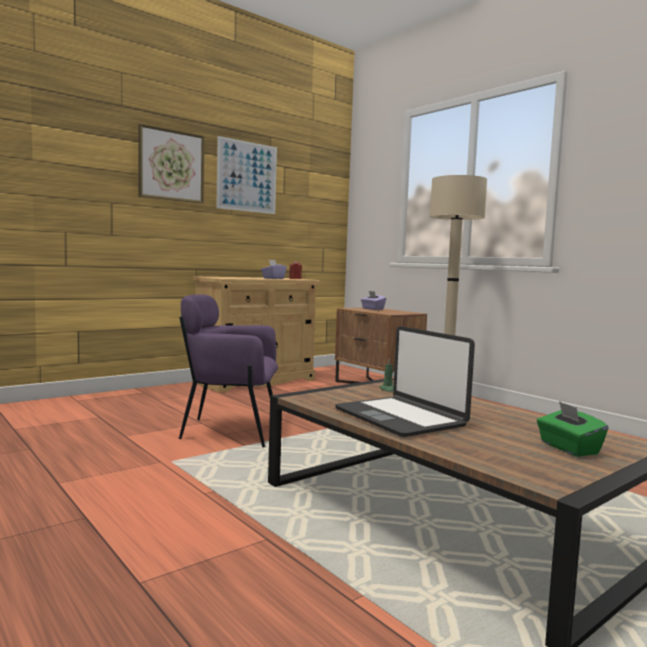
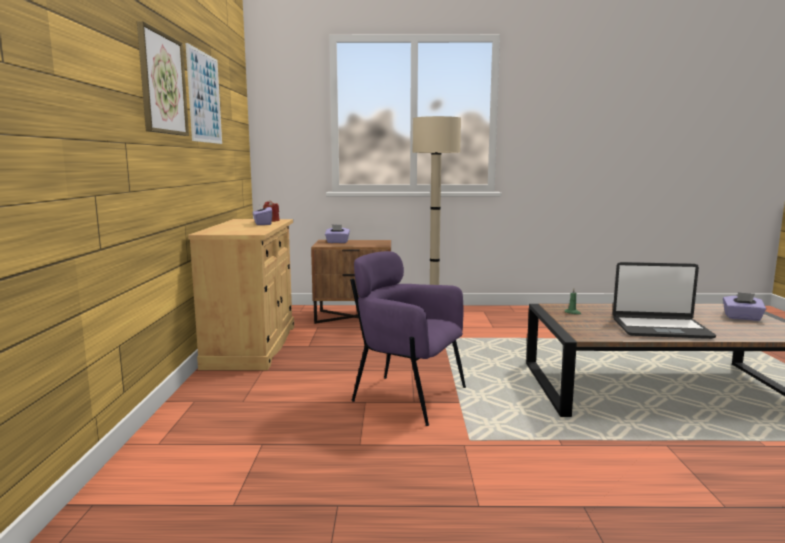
camera: 50 degrees left, 5 degrees up
(230, 431) = (407, 397): purple armchair -> purple armchair turned 75 degrees clockwise
(568, 448) = (742, 318): green tissue box -> purple tissue box

